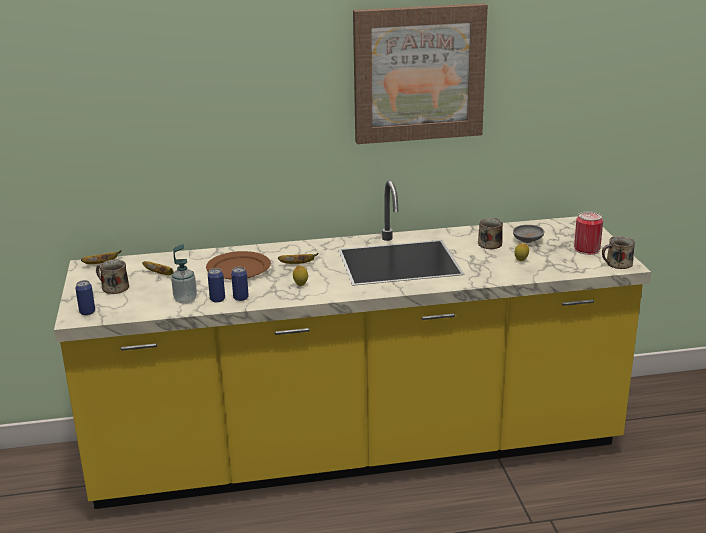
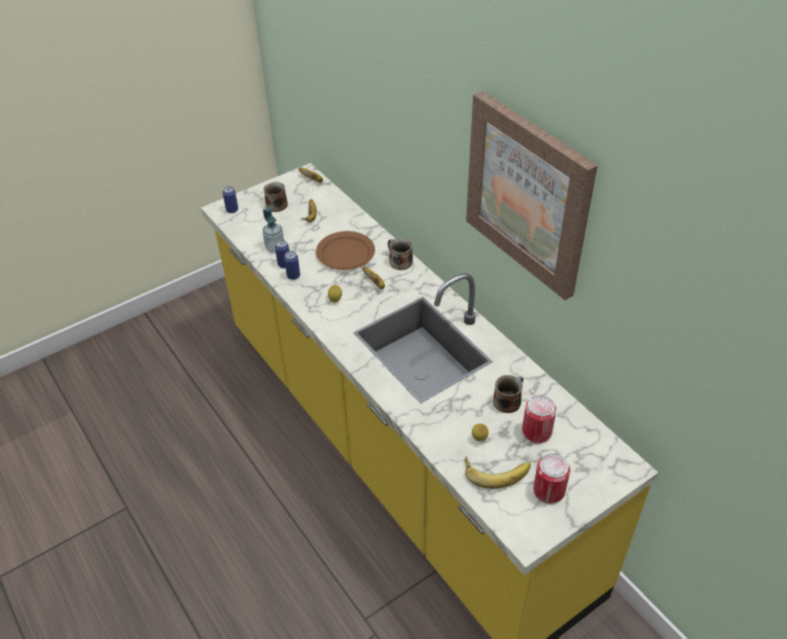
camera: 65 degrees right, 20 degrees up
(528, 241) = (536, 432): grey bowl -> can
(556, 262) = (496, 470): none -> banana
(618, 264) = (526, 529): mug -> mug (399, 261)

